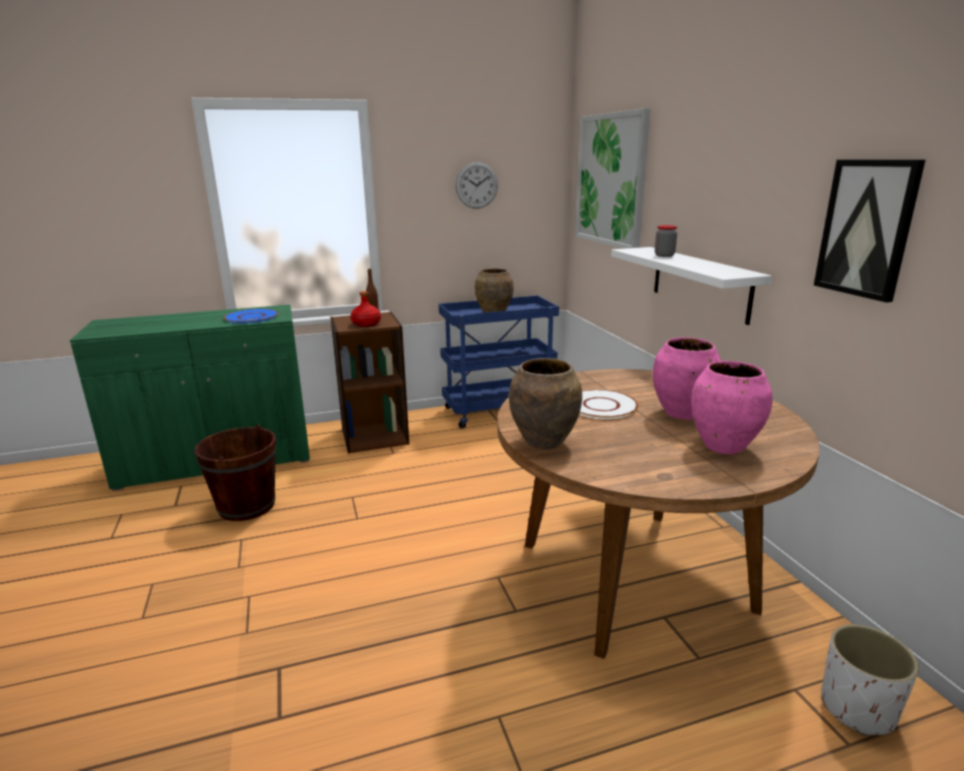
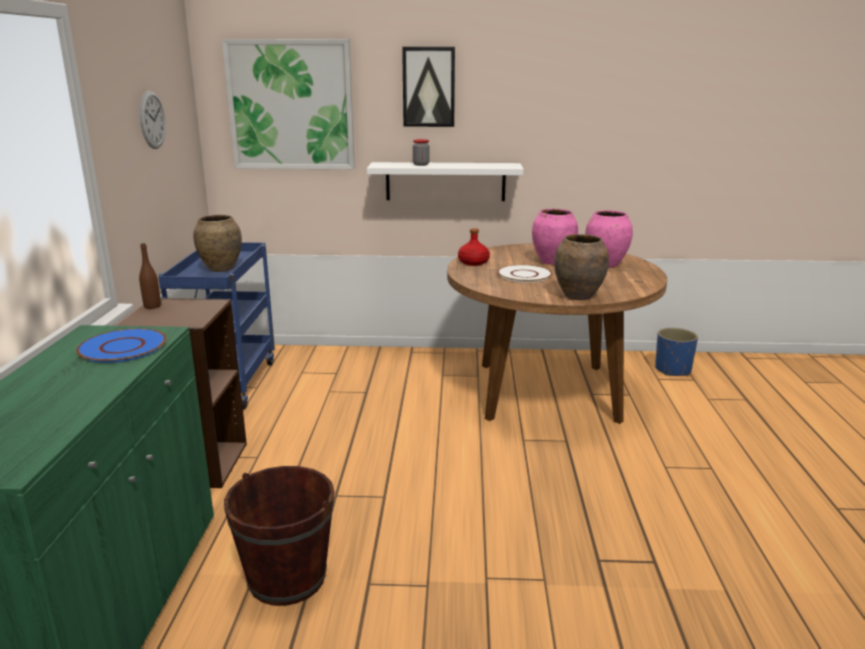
camera: 70 degrees left, 0 degrees up
(366, 324) = (192, 312): red bottle -> red bottle (473, 262)
(857, 709) = (673, 370): white planter -> blue planter
(867, 228) = (588, 124): picture -> picture (428, 87)

